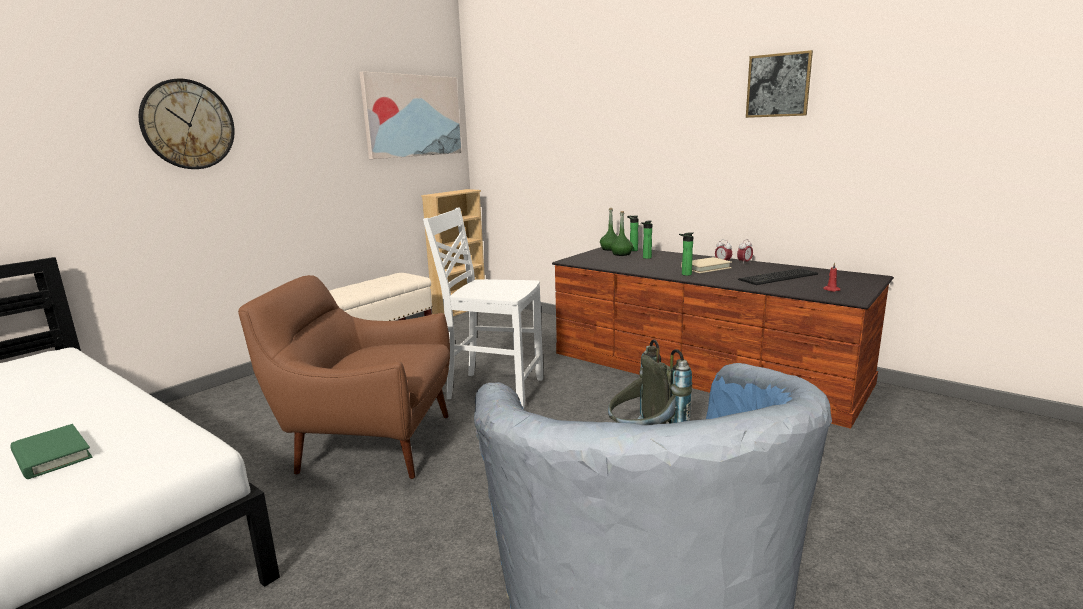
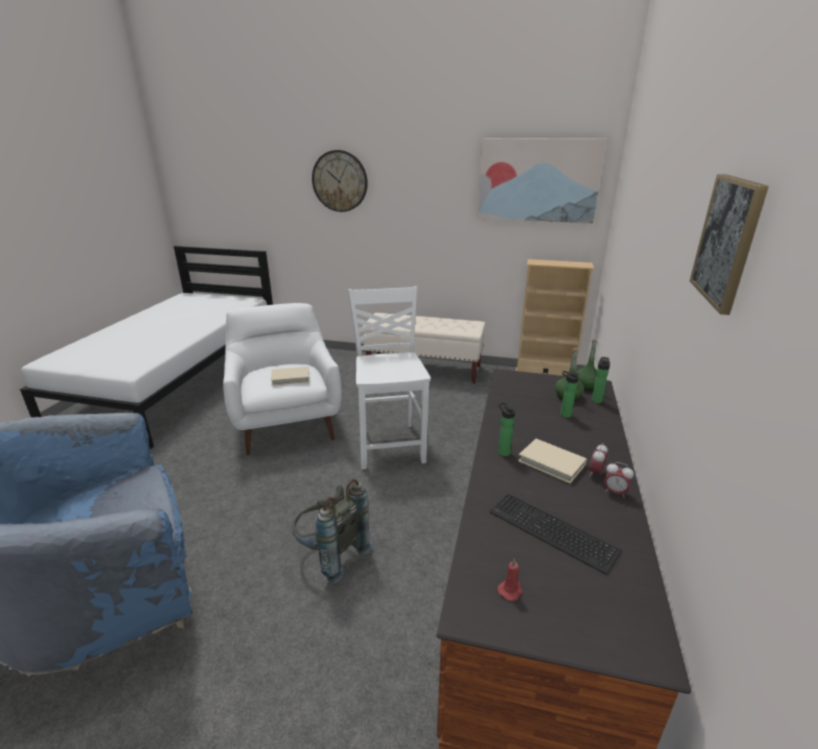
camera: 65 degrees right, 10 degrees up
(52, 455) = (133, 346): green book -> none
(369, 443) = (286, 423): brown armchair -> white armchair
(403, 352) = (290, 378): none -> beige book

